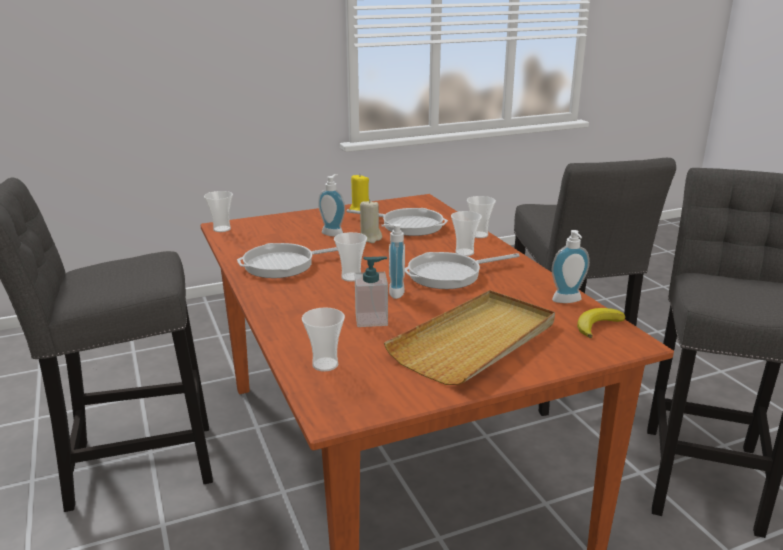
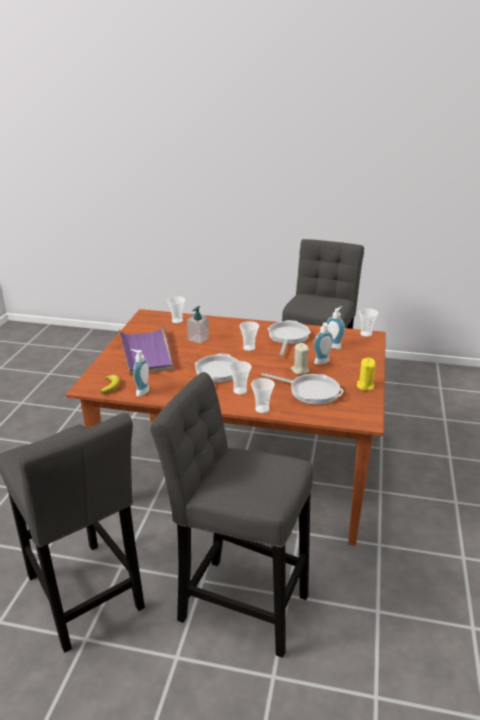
camera: 125 degrees right, 5 degrees up
(393, 292) = (217, 352): soap dispenser -> soap dispenser (334, 345)
(408, 225) = (311, 391): frying pan -> frying pan turned 120 degrees counterclockwise
(475, 341) = (146, 352): beige tray -> purple tray

